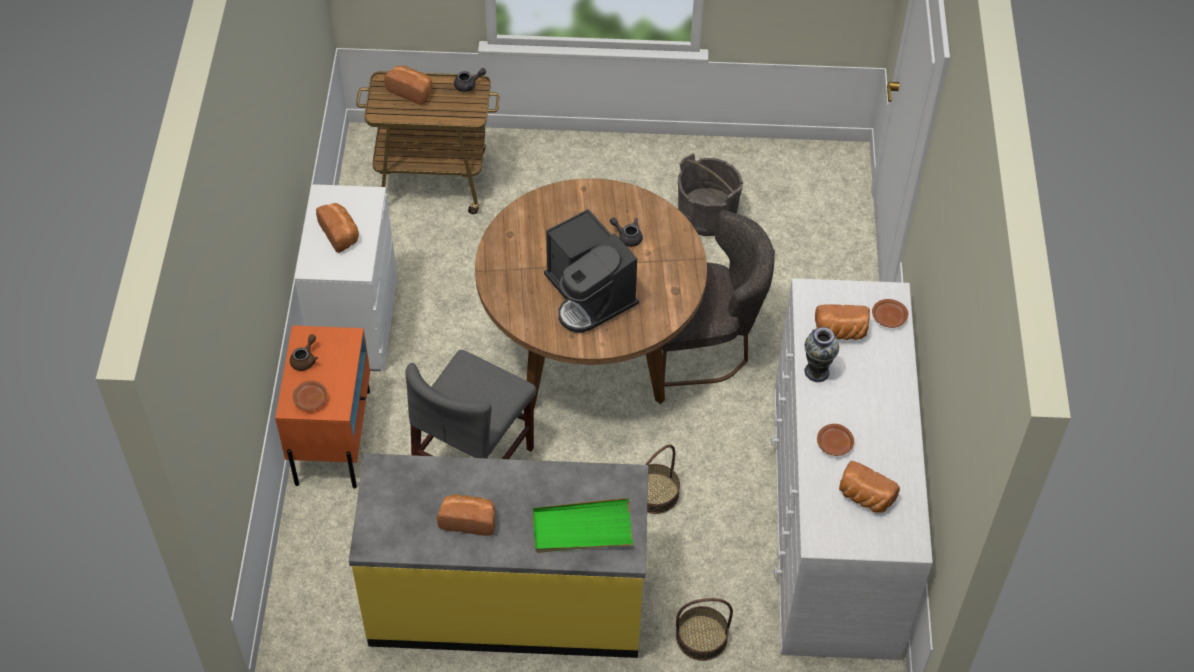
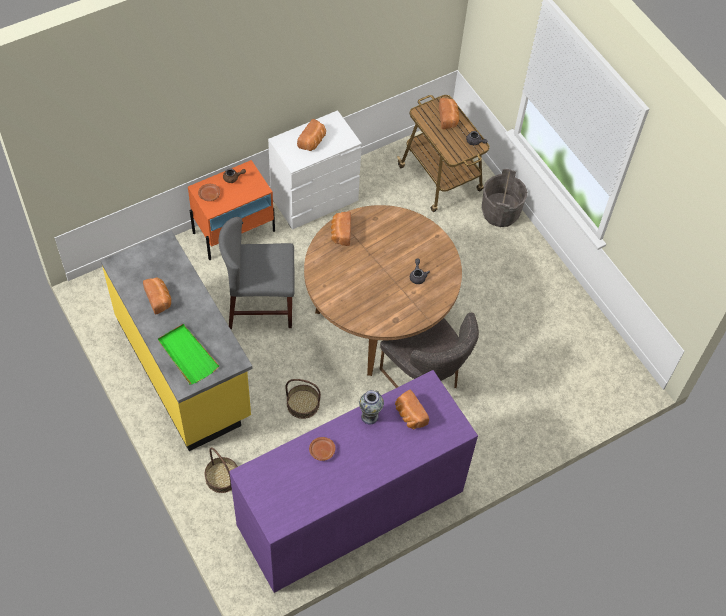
camera: 55 degrees right, 5 degrees up
(589, 296) = (359, 279): coffee machine -> none
(707, 216) = (525, 328): grey bucket -> grey bucket (500, 212)
(833, 517) = (350, 508): white dresser -> purple dresser
(864, 497) = (293, 485): bread -> bread (340, 233)
(888, 317) = (440, 436): brown plate -> none

